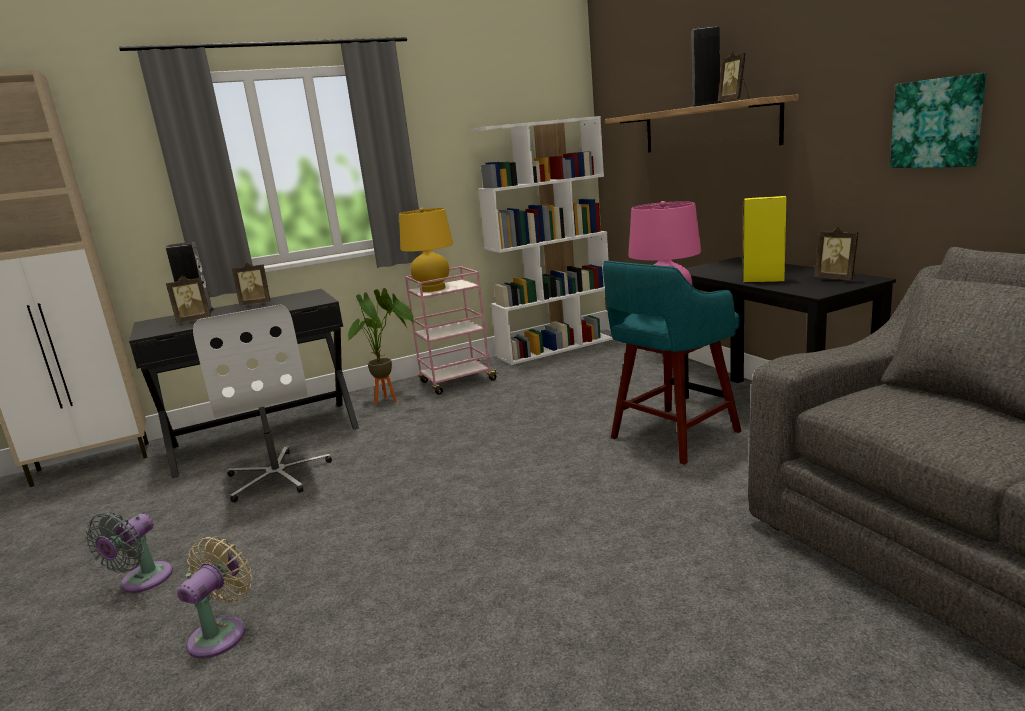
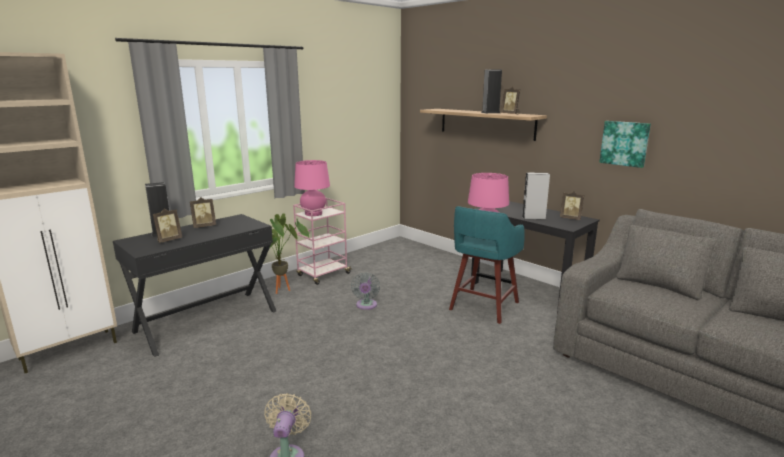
camera: 20 degrees left, 0 degrees up
(142, 581) = (197, 431): grey fan -> grey fan (366, 306)
(278, 475) = (241, 348): white office chair -> none
(432, 289) = (313, 213): yellow table lamp -> pink table lamp
(556, 347) = (375, 249): white bookcase -> none
(763, 280) = (533, 218): yellow speaker -> grey speaker

